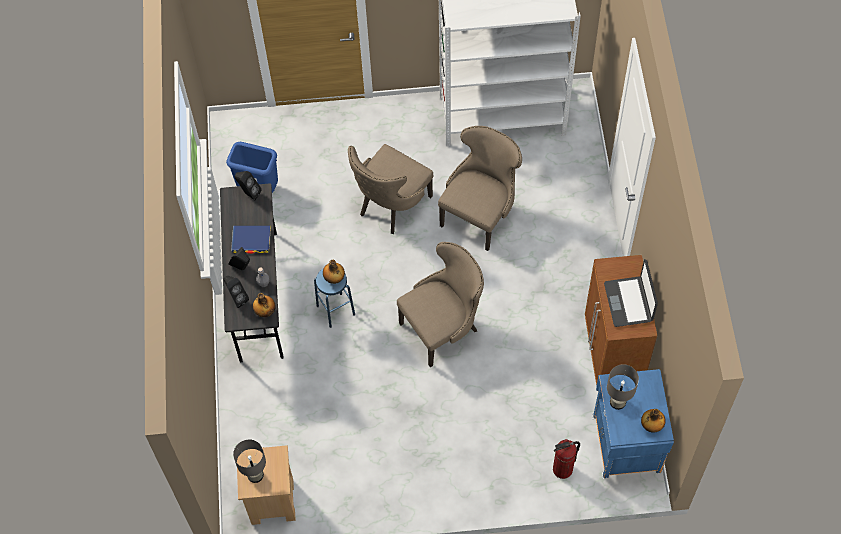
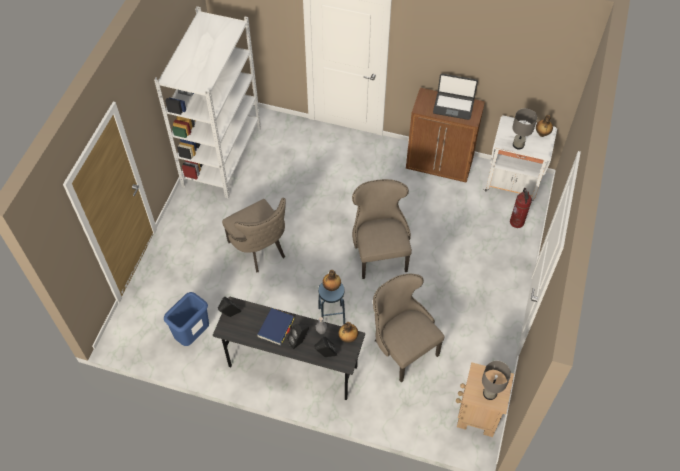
camera: 70 degrees left, 5 degrees down
(480, 214) = (297, 198): beige chair -> beige chair (402, 347)
(626, 446) = (512, 182): blue cart -> white cart

